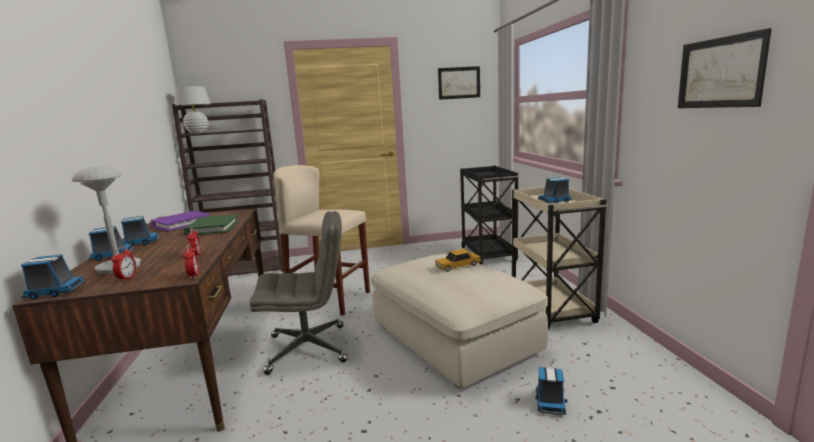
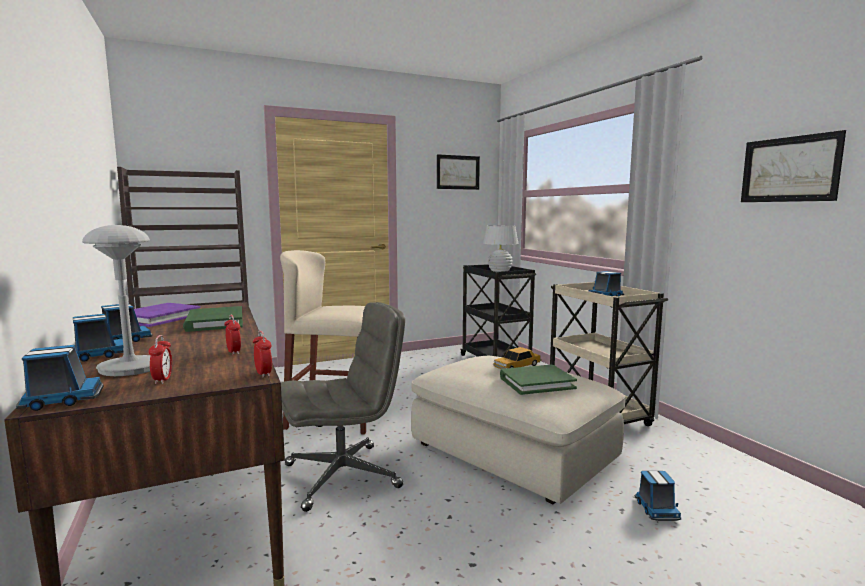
camera: 15 degrees left, 5 degrees down
(197, 133) = (147, 206): white table lamp -> white table lamp (499, 272)
(461, 282) = (536, 383): none -> green book

